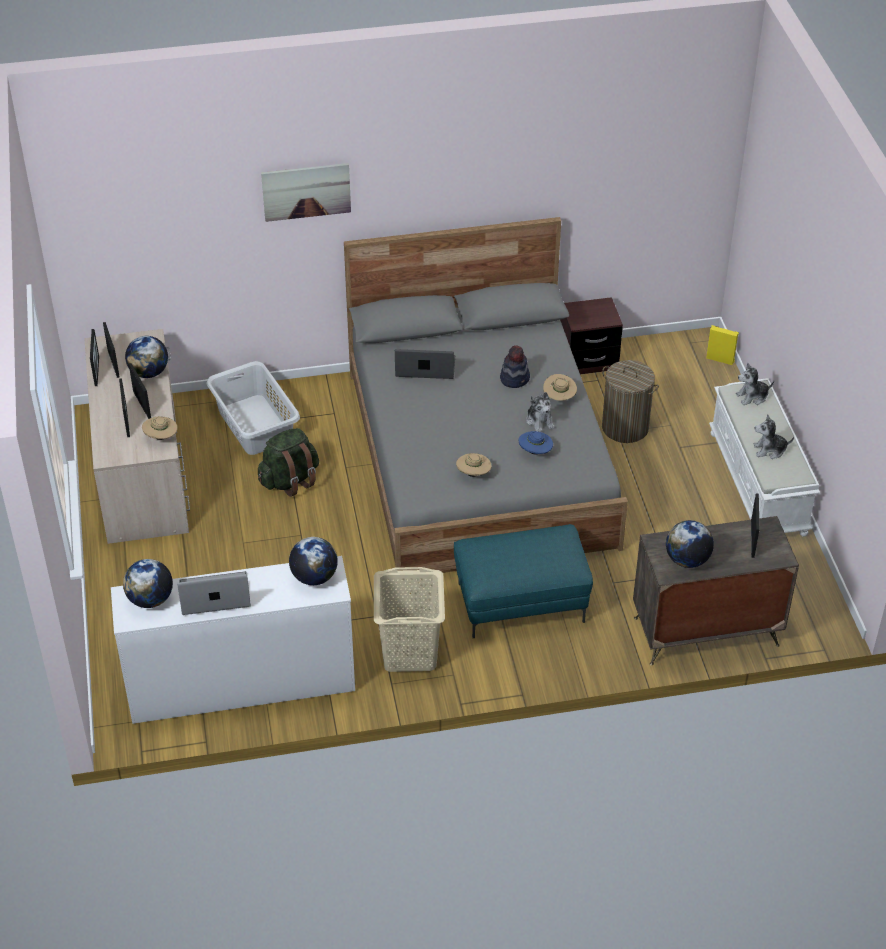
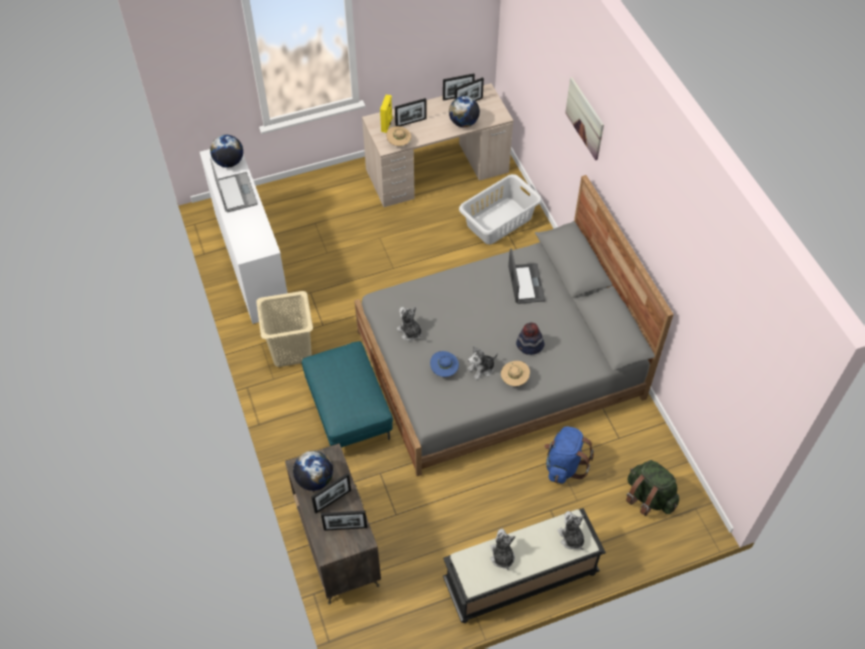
camera: 80 degrees right, 10 degrees up
(142, 404) = (429, 126): picture frame -> picture frame (332, 501)
(290, 480) = (446, 252): green backpack -> green backpack (649, 497)
(314, 577) = (257, 241): globe -> none
(473, 474) = (410, 332): beige hat -> plush toy
(588, 360) = (643, 427): brown nightstand -> none
(625, 427) = (564, 465): laundry basket -> blue backpack
(720, 359) = (680, 536): yellow speaker -> yellow speaker (387, 125)
(759, 483) = (520, 579): white bench -> black bench

